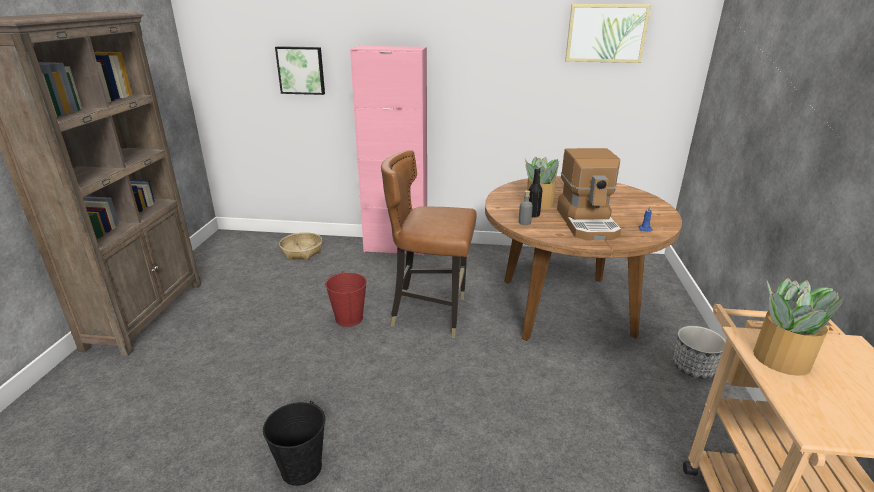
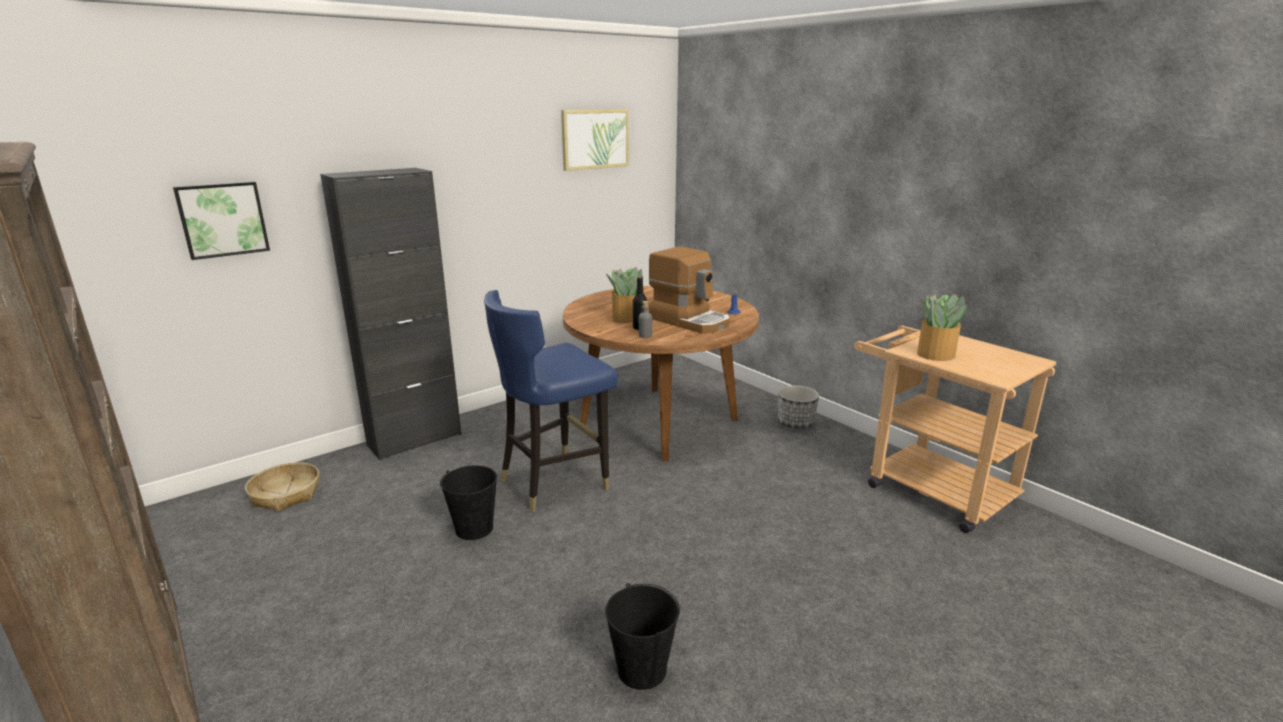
camera: 45 degrees left, 5 degrees down
(349, 318) = (474, 528): red bucket -> black bucket
(396, 247) = (414, 439): pink cabinet -> black cabinet
(430, 314) = (554, 481): brown chair -> blue chair

